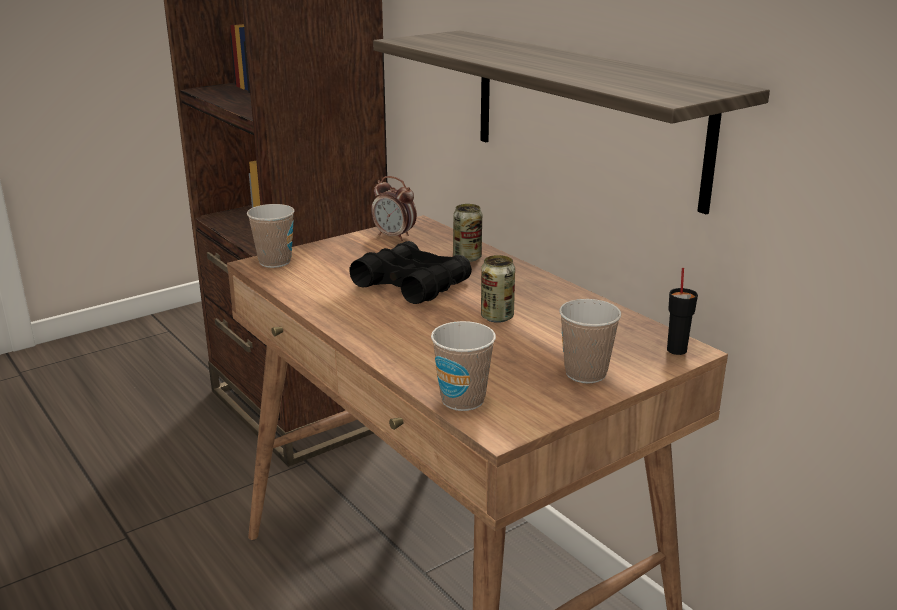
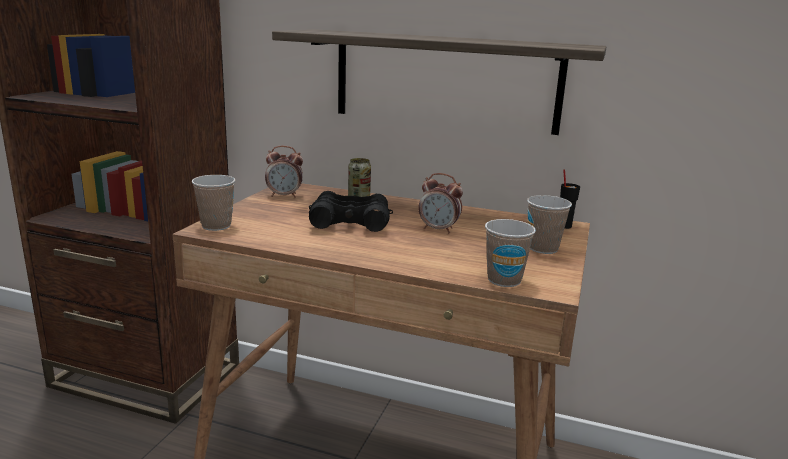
camera: 35 degrees left, 5 degrees down
(497, 317) = (439, 229): can -> alarm clock

